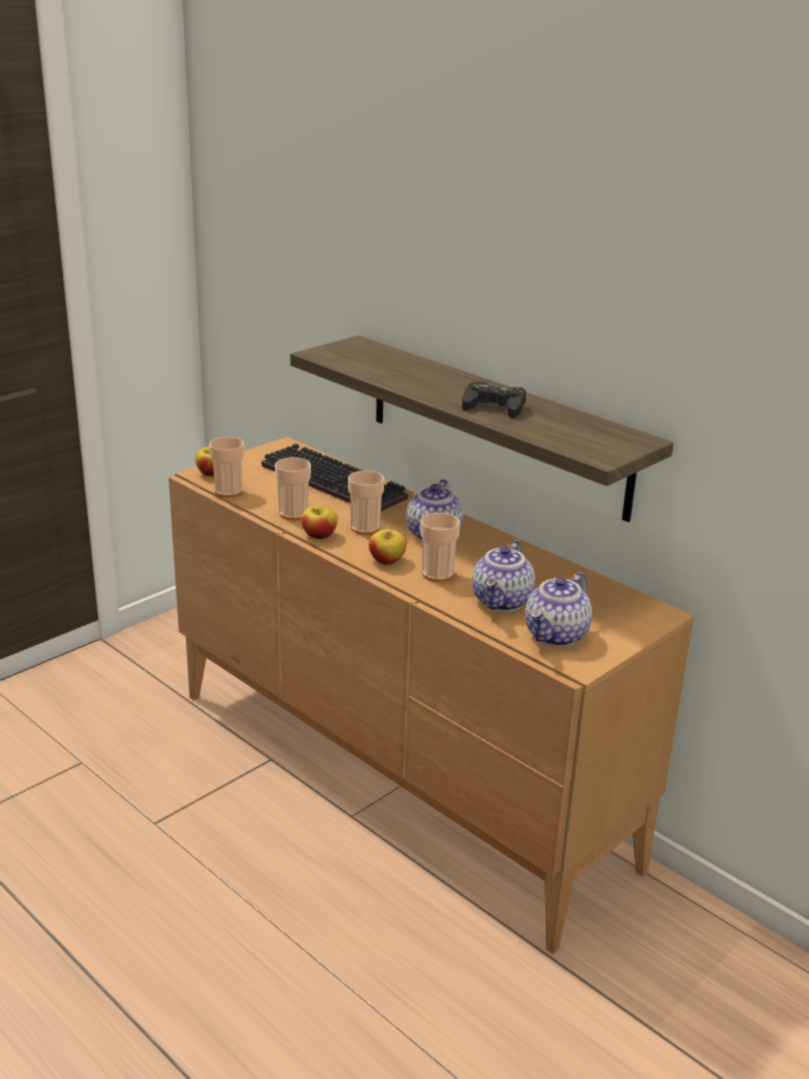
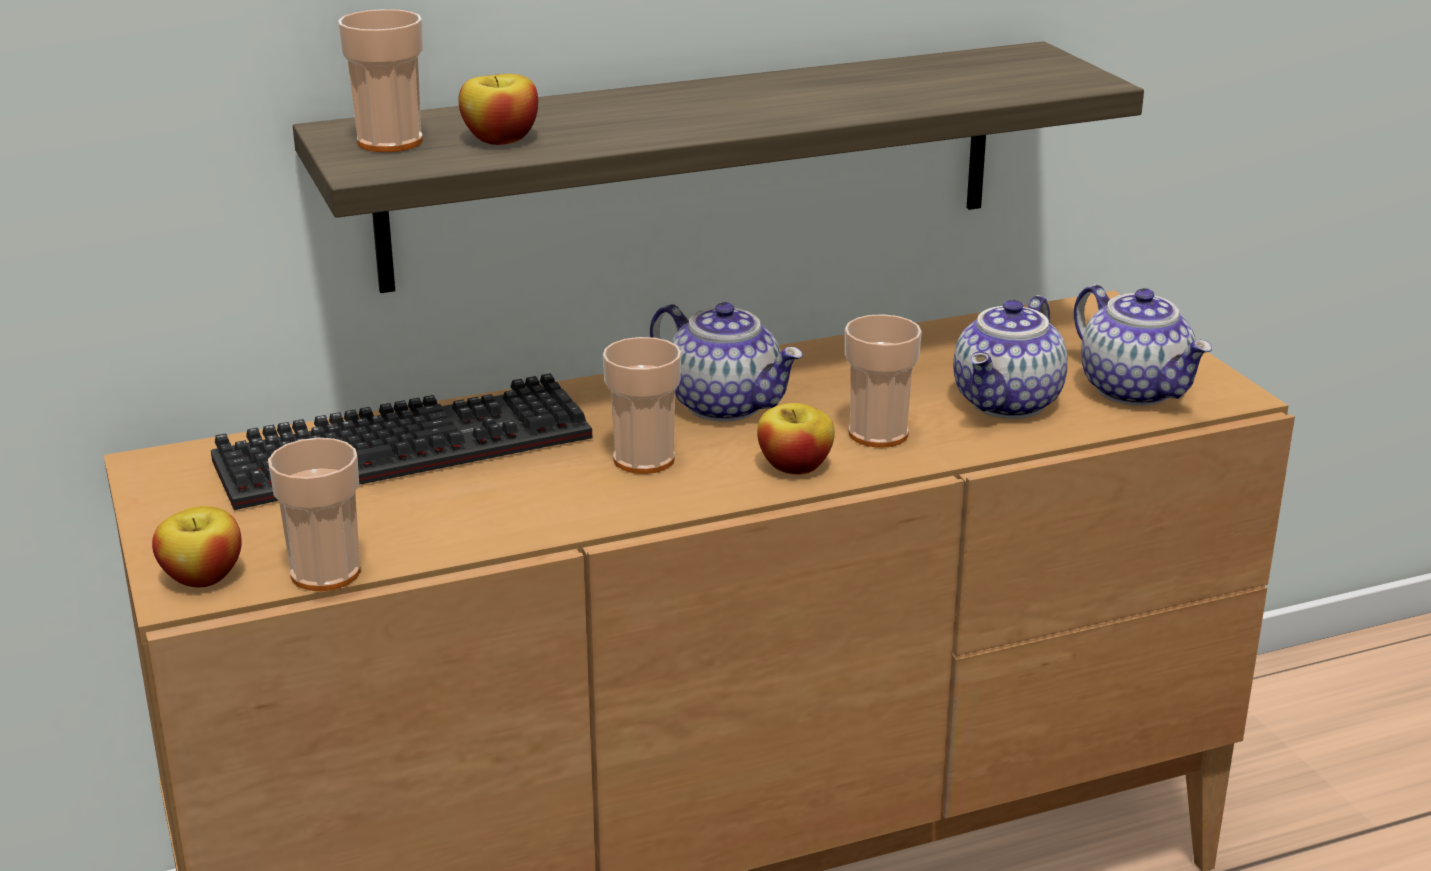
camera: 65 degrees left, 0 degrees up
(293, 514) = (513, 518): cup -> cup (390, 142)
(319, 535) = (637, 510): apple -> apple (501, 139)
(494, 407) = (819, 99): black game controller -> none
(503, 602) = (1009, 404): teapot -> teapot turned 75 degrees clockwise

